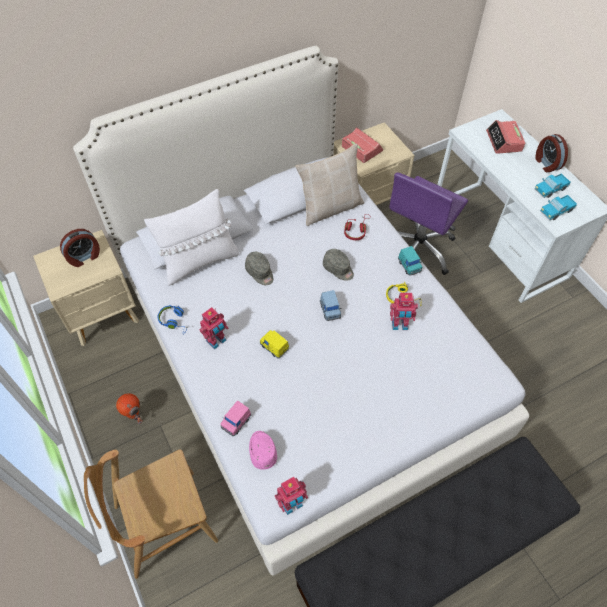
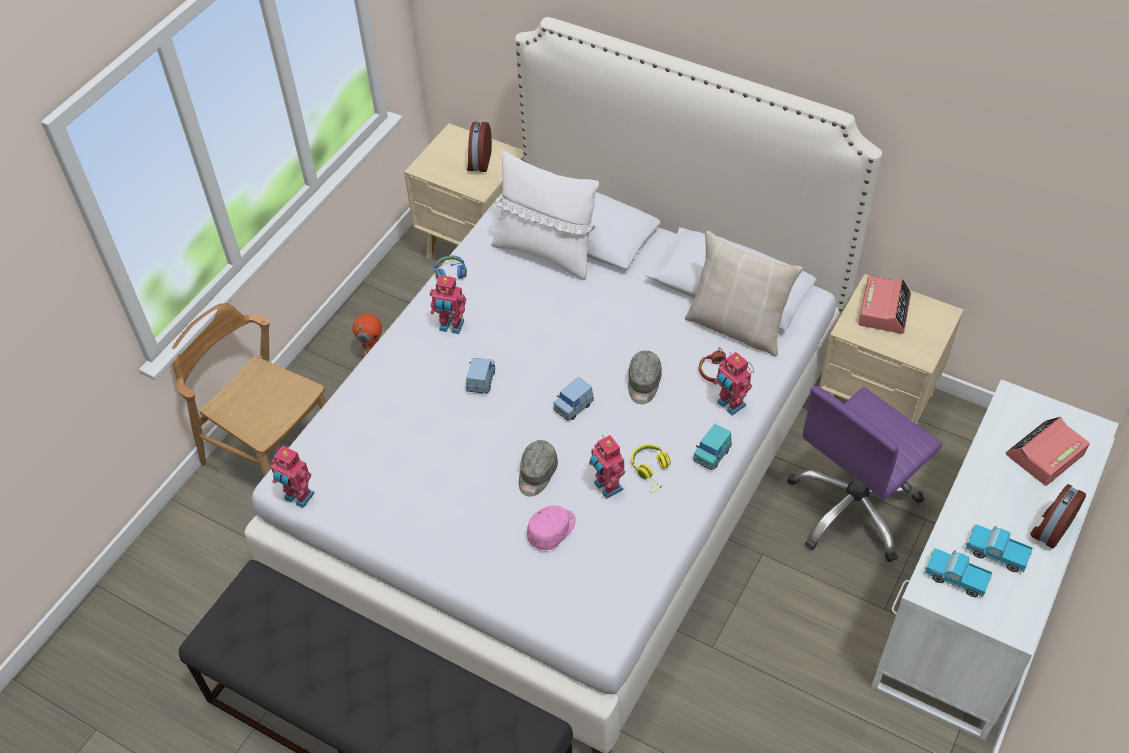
camera: 60 degrees right, 5 degrees down
(84, 257) = (479, 161): alarm clock -> alarm clock turned 75 degrees clockwise
(236, 422) = (363, 398): pink toy car -> none
(260, 272) = (575, 313): grey cap -> grey cap (536, 474)
(262, 450) = (343, 437): pink cap -> pink cap (552, 530)
(274, 347) = (481, 380): yellow toy car -> blue toy car
(381, 240) = (730, 405): none -> toy robot
(417, 249) = (853, 508): purple office chair -> purple office chair turned 45 degrees counterclockwise

